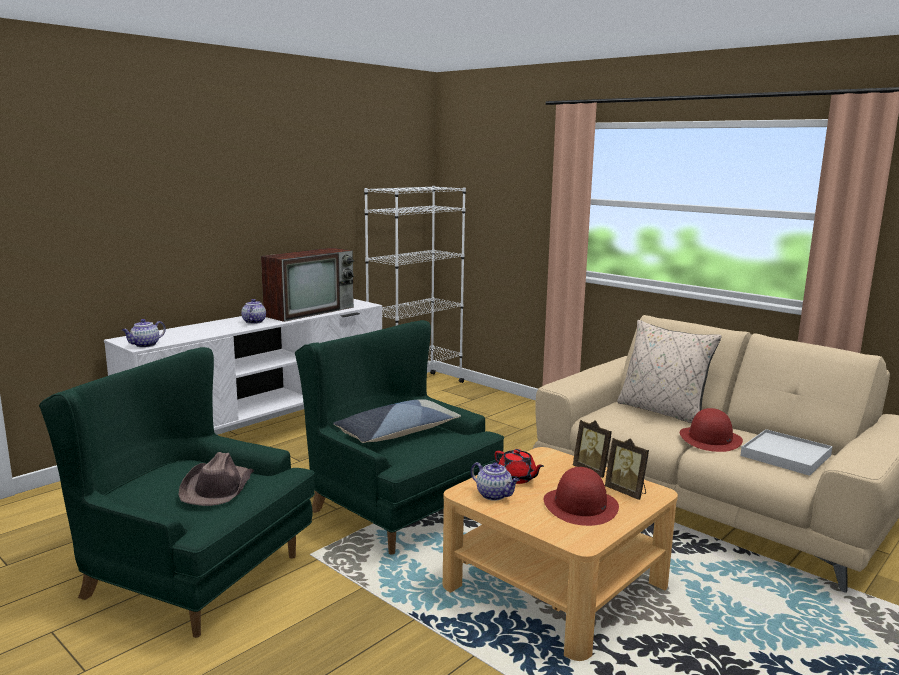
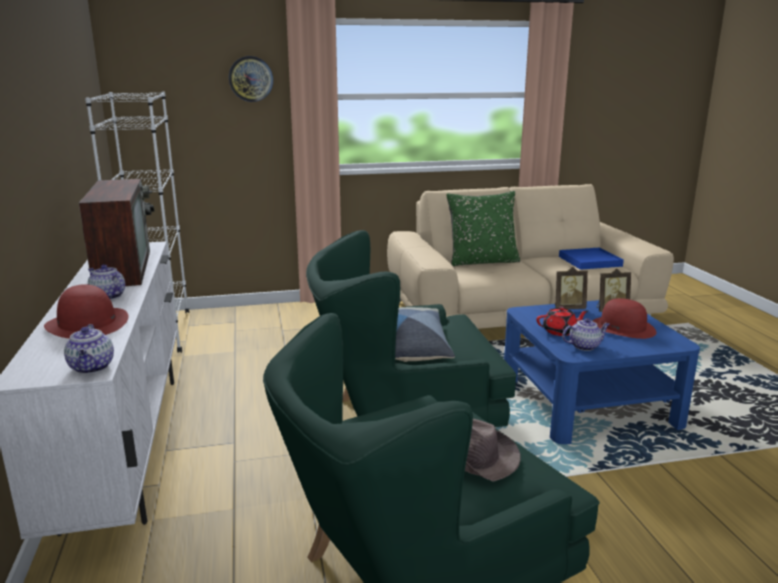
camera: 55 degrees left, 5 degrees up
(531, 180) = (251, 79): none -> wall clock
(557, 586) = (588, 402): beige coffee table -> blue coffee table
(662, 411) = (482, 261): beige pillow -> green pillow
(710, 439) = (546, 267): red hat -> red hat (87, 323)
(785, 455) = (589, 261): white tray -> blue tray

